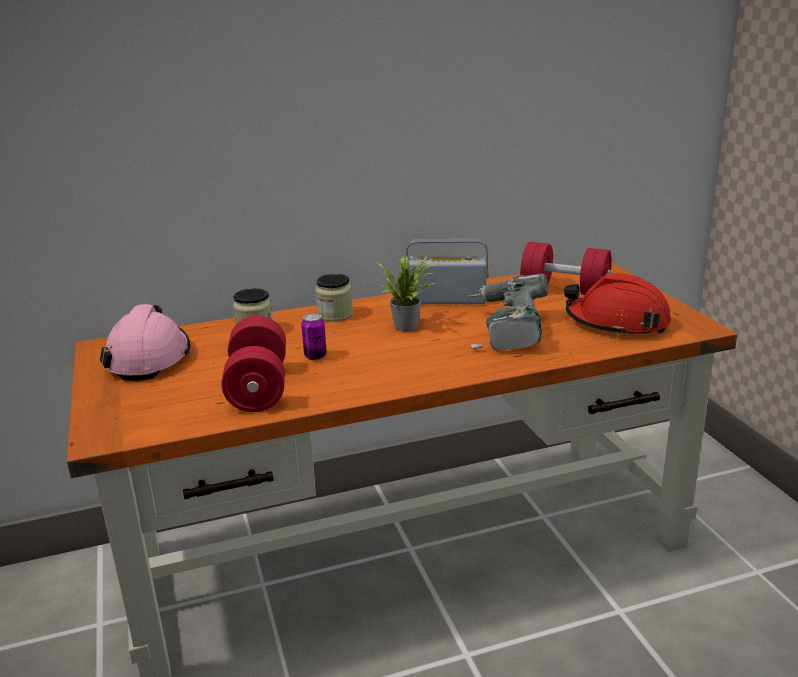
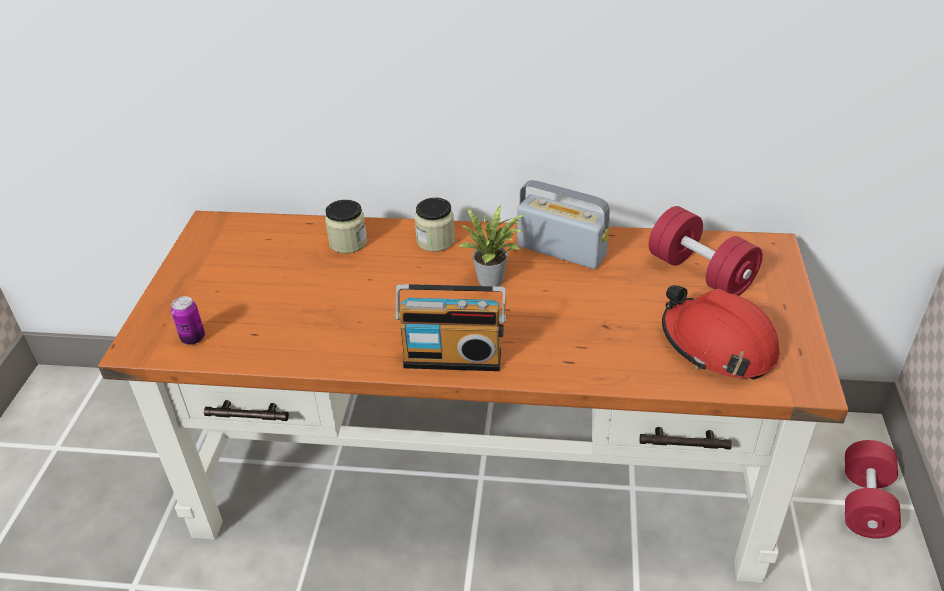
camera: 25 degrees right, 15 degrees up
(148, 358) = (236, 253): pink hard hat -> none
(258, 387) = (298, 325): red dumbbell -> red dumbbell (865, 503)
(315, 356) = (376, 297): can -> can (193, 338)
(420, 374) = (453, 356): none -> radio
(506, 331) = (585, 319): power drill -> none

